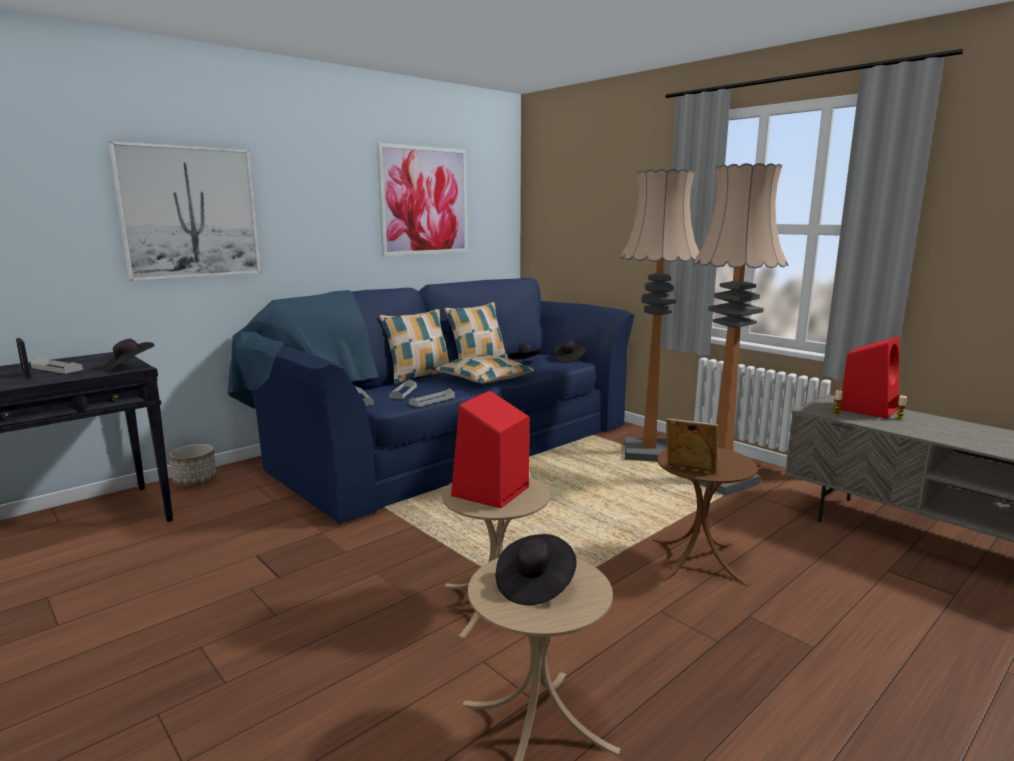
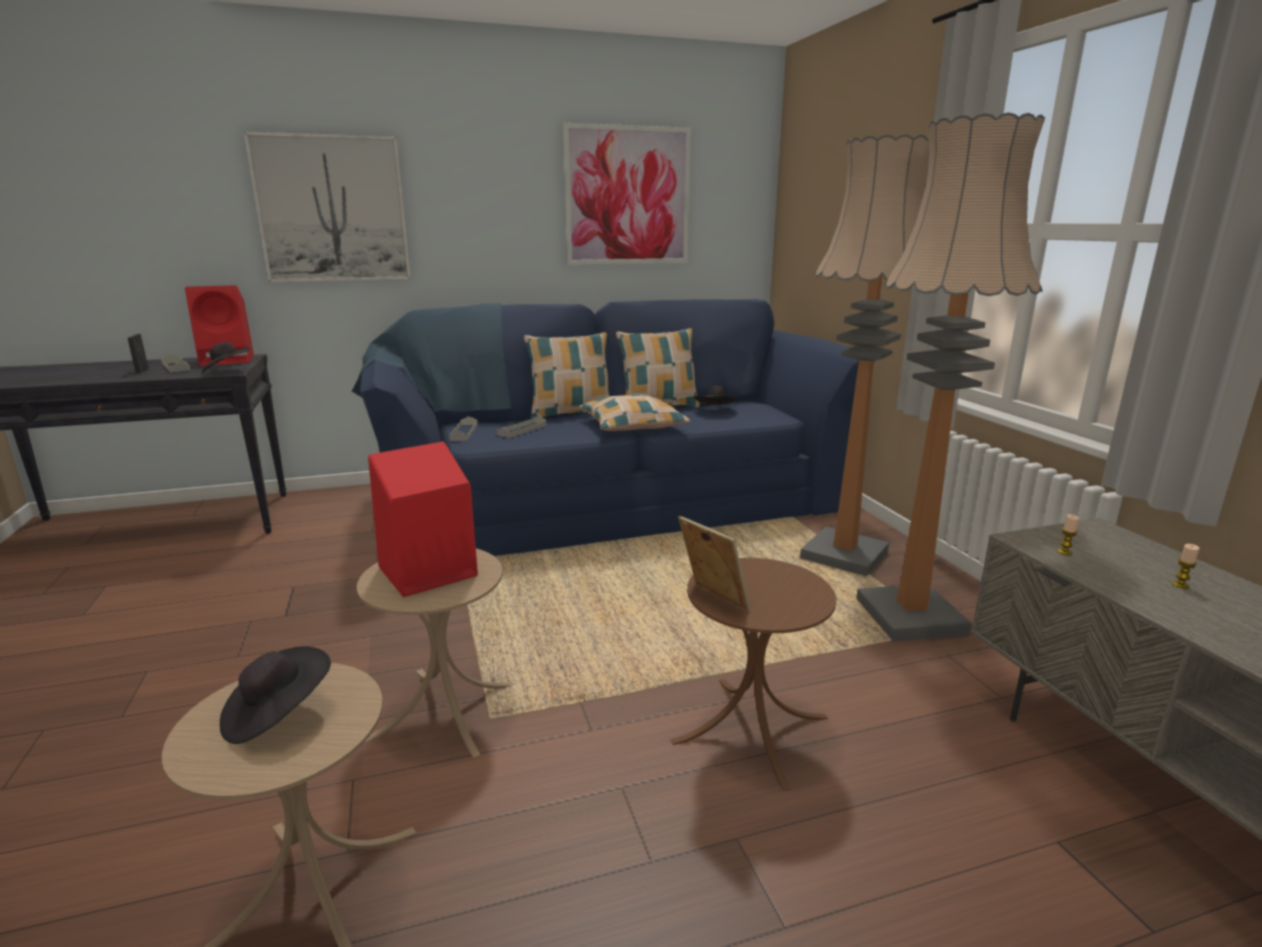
camera: 25 degrees right, 5 degrees up
(195, 481) = (332, 496): planter -> none
(432, 400) = (533, 444): grey tray -> none
(569, 359) = (776, 412): black hat -> none
(869, 409) = (1142, 556): red speaker -> red speaker (229, 360)

